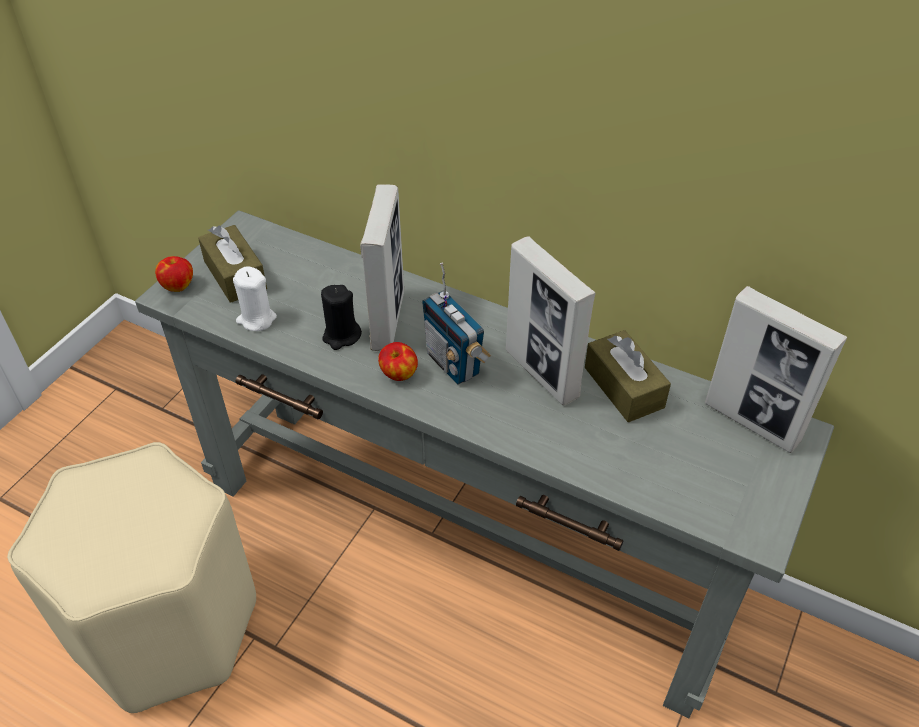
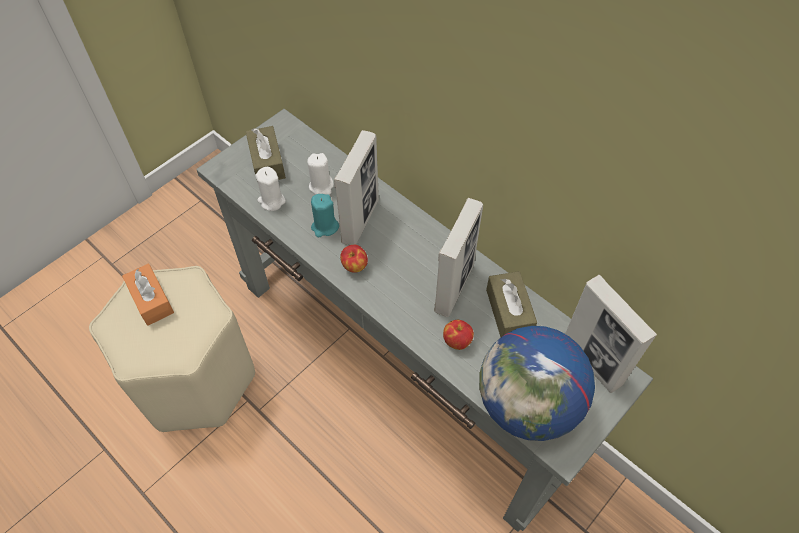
camera: 15 degrees right, 10 degrees up
(98, 499) = (151, 300): none -> orange tissue box
(178, 285) = (227, 163): apple -> apple (457, 341)
(320, 289) = (321, 186): none -> white candle
(341, 336) = (325, 227): black candle -> turquoise candle
(454, 363) = (395, 266): radio -> none
(542, 374) = (454, 288): picture frame -> picture frame turned 135 degrees counterclockwise
(692, 491) = (527, 405): none -> globe

